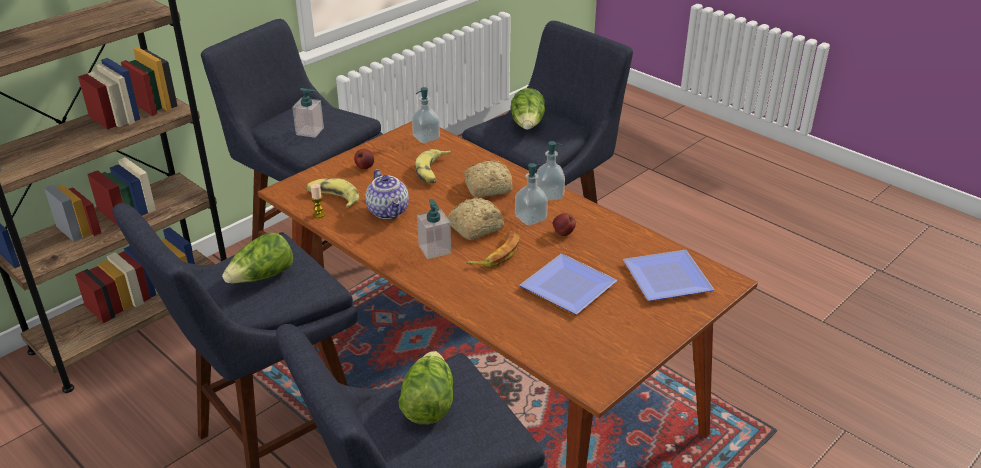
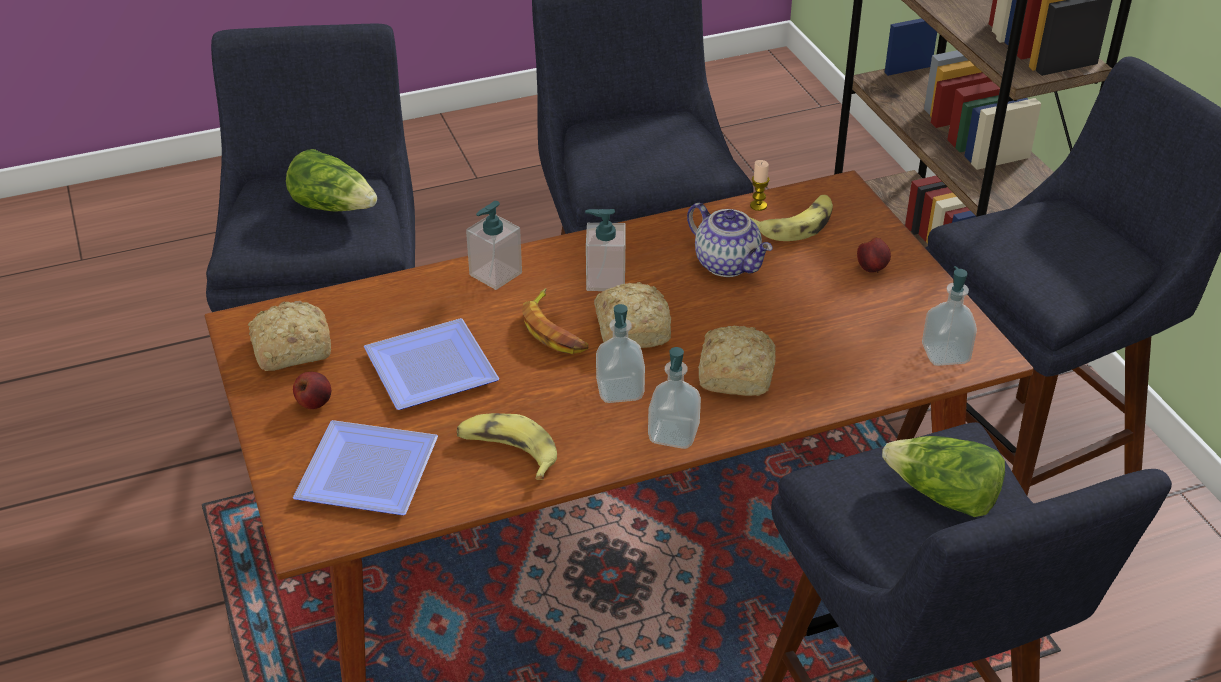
camera: 115 degrees right, 5 degrees up
(262, 277) = (643, 145): lettuce -> none
(310, 131) = (1023, 241): soap dispenser -> soap dispenser (495, 274)
(389, 211) = (728, 264): teapot -> teapot turned 135 degrees counterclockwise
(432, 172) = (822, 331): banana -> banana (508, 452)
(563, 233) = (556, 409): apple -> apple (314, 403)
(600, 352) = (289, 349): none -> bread

